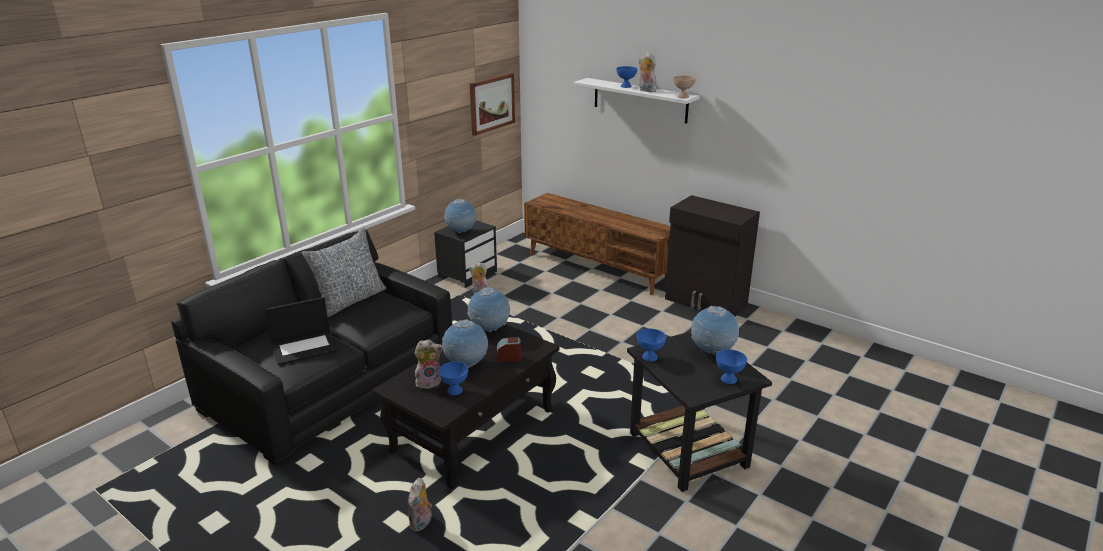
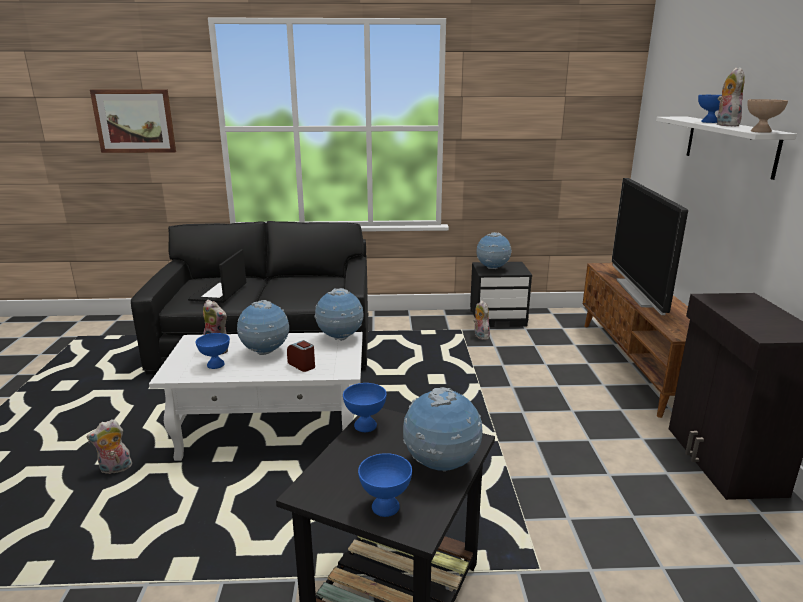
camera: 50 degrees right, 5 degrees down
(305, 347) = (219, 292): laptop -> laptop turned 75 degrees clockwise
(350, 300) = (306, 278): pillow -> none
(474, 430) = (273, 431): black coffee table -> white coffee table
(491, 103) = (584, 143): picture -> picture (134, 121)
(592, 215) = (640, 293): none -> television

